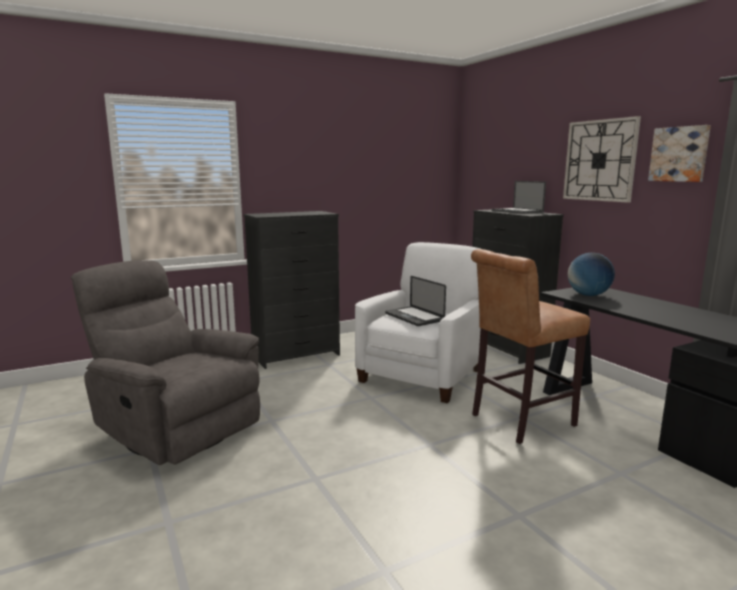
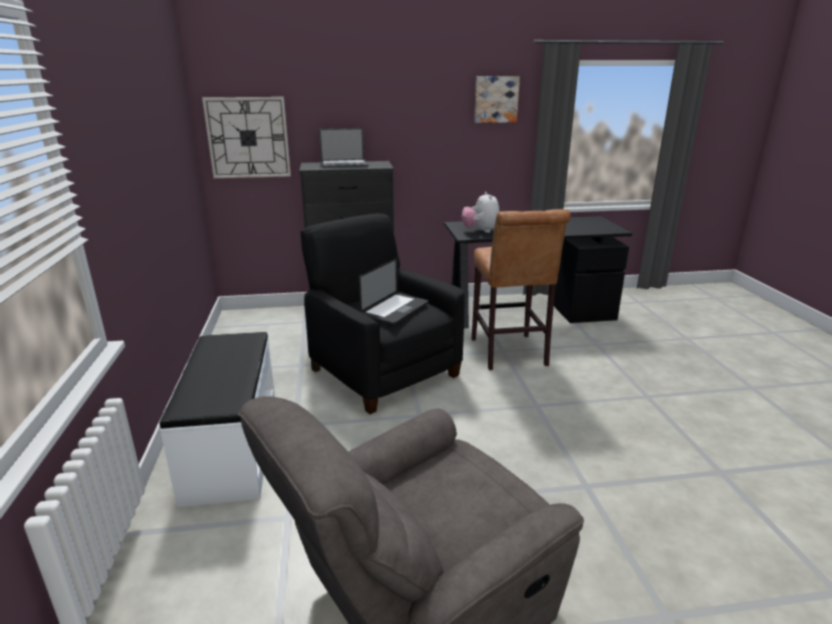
camera: 70 degrees left, 10 degrees up
(297, 355) = (231, 447): black dresser -> white bench
(414, 317) = (395, 310): laptop -> laptop turned 45 degrees counterclockwise
(422, 375) = (383, 371): white armchair -> black armchair
(588, 295) = (480, 231): globe -> plush toy
(600, 160) = (420, 104): wall clock -> wall clock (248, 138)

